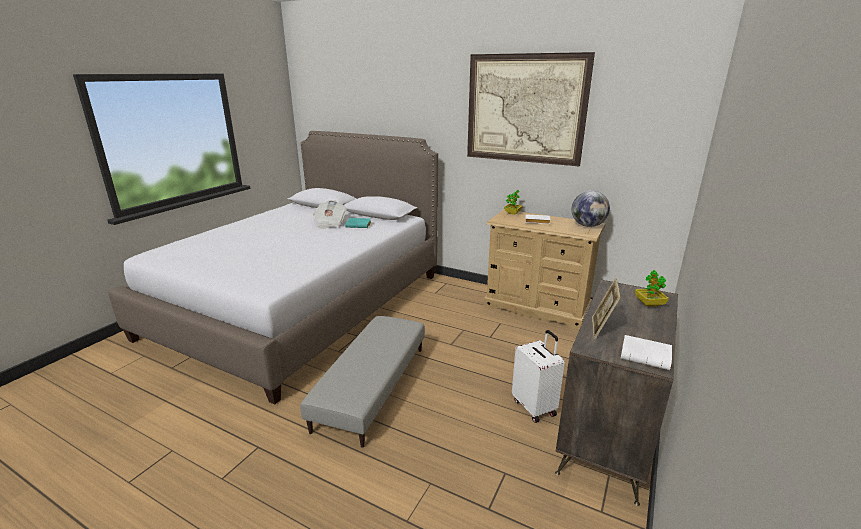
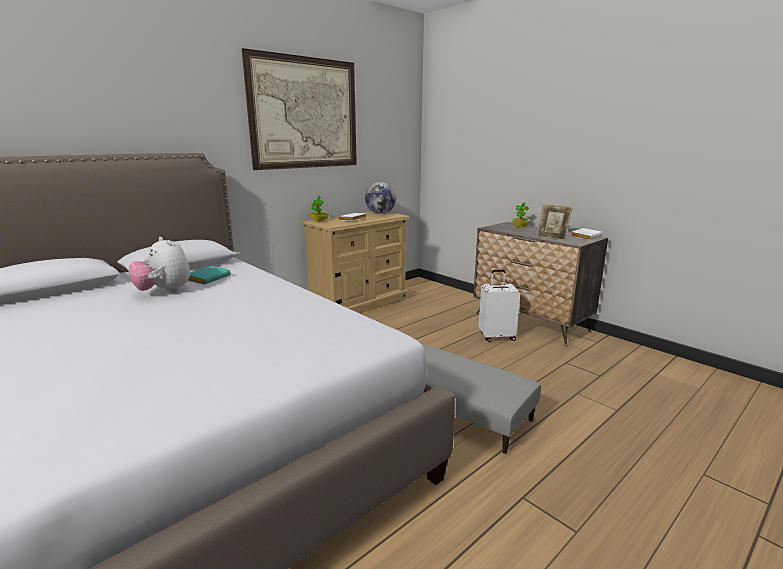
camera: 70 degrees left, 5 degrees down
(329, 223) = (164, 291): newspaper -> plush toy

